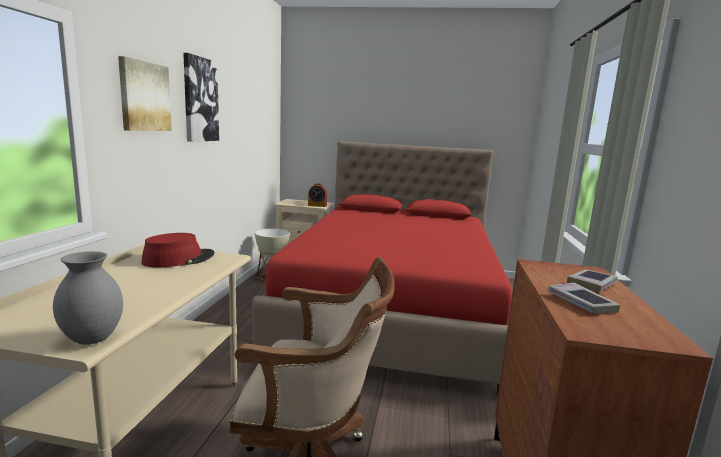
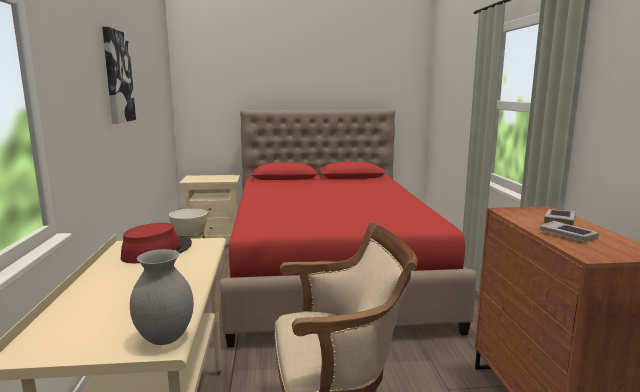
camera: 15 degrees left, 0 degrees up
(144, 96) = (79, 79): picture -> none
(317, 205) = (226, 179): alarm clock -> none

